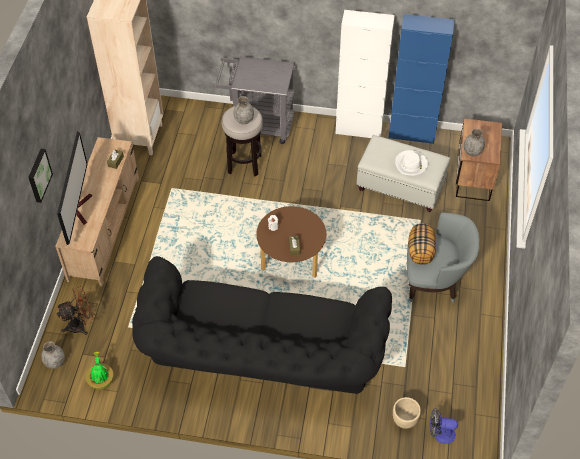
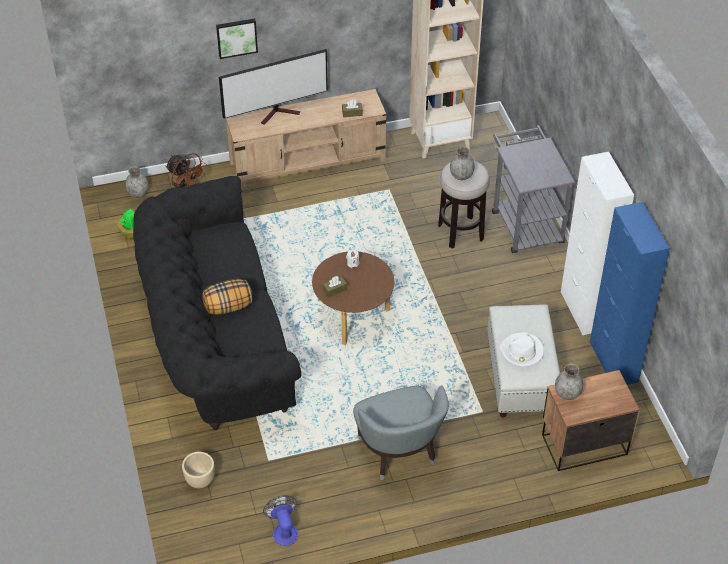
camera: 65 degrees right, 5 degrees down
(421, 251) = (396, 399): pillow -> pillow (228, 307)
(440, 434) = (198, 518): fan -> fan (283, 530)

